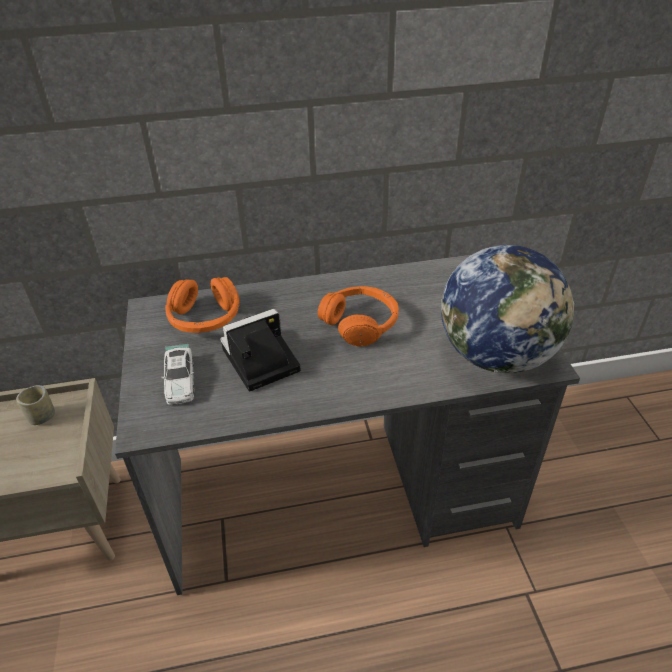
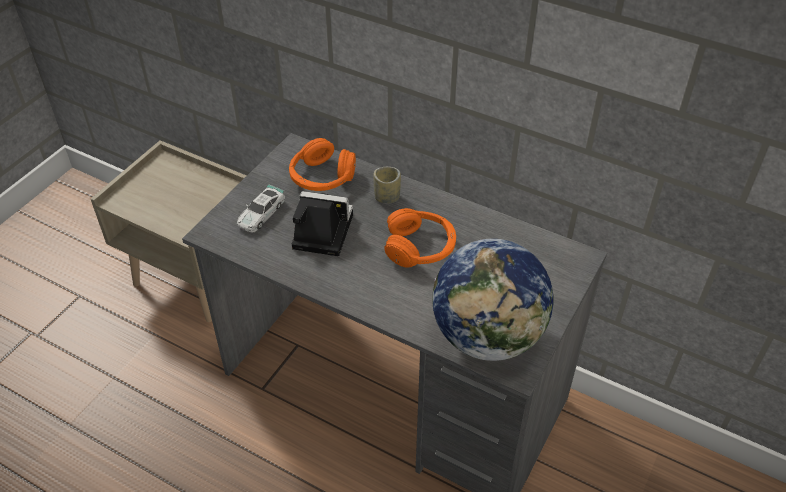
camera: 40 degrees right, 5 degrees up
(42, 417) = (206, 189): cup -> cup (387, 197)

